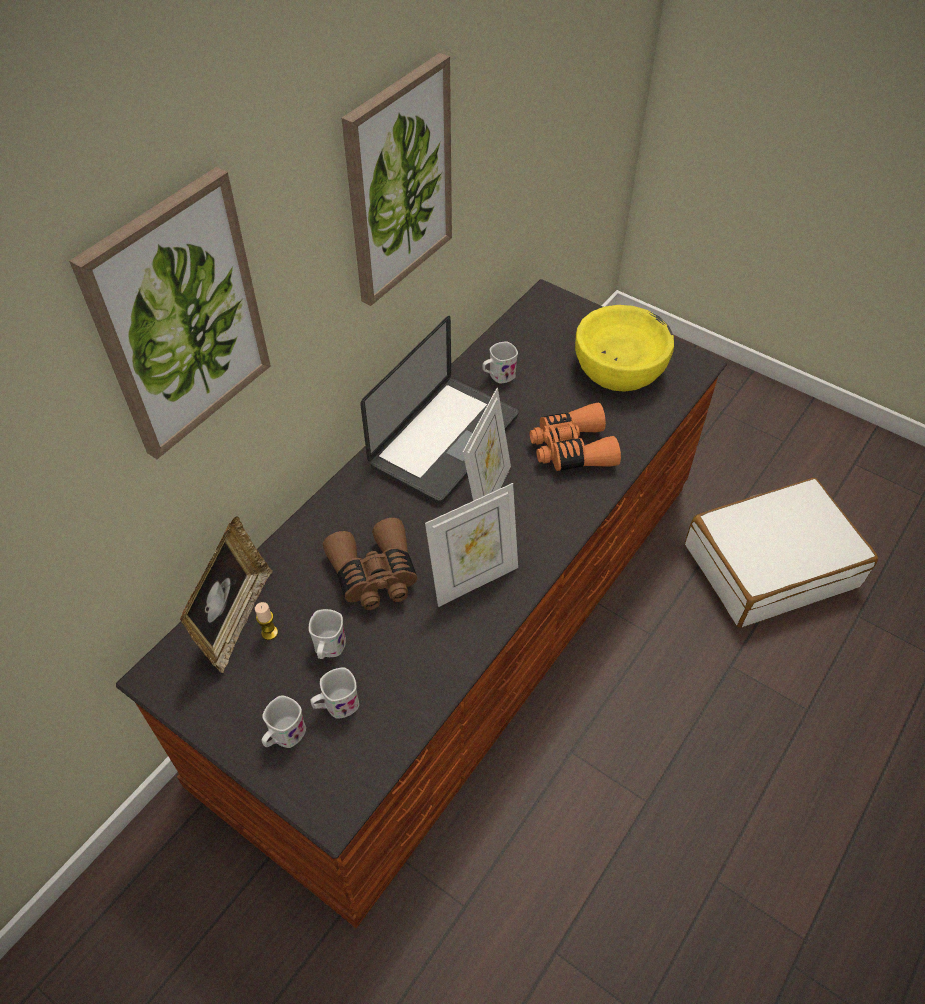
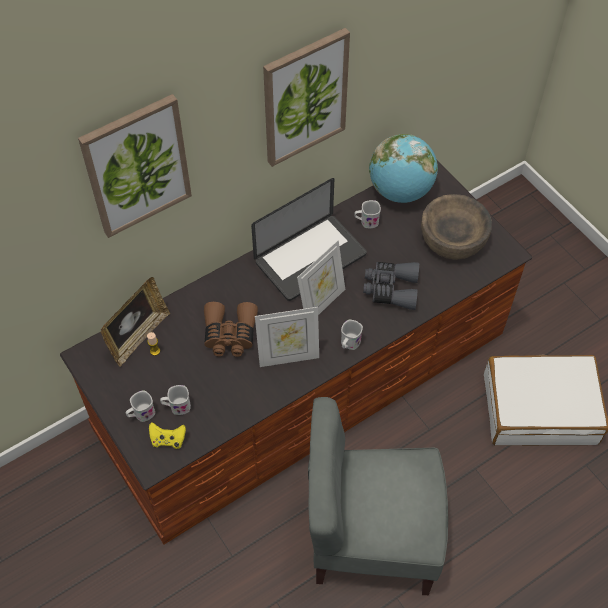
camera: 20 degrees right, 5 degrees up
(328, 649) = (185, 372): white mug -> white mug (349, 344)
(343, 762) = (168, 440): none -> yellow game controller
(524, 329) = (400, 191): none -> globe
(571, 449) = (390, 289): orange binoculars -> grey binoculars
(619, 367) = (453, 239): yellow bowl -> brown bowl
(644, 808) = (371, 538): none -> grey chair

